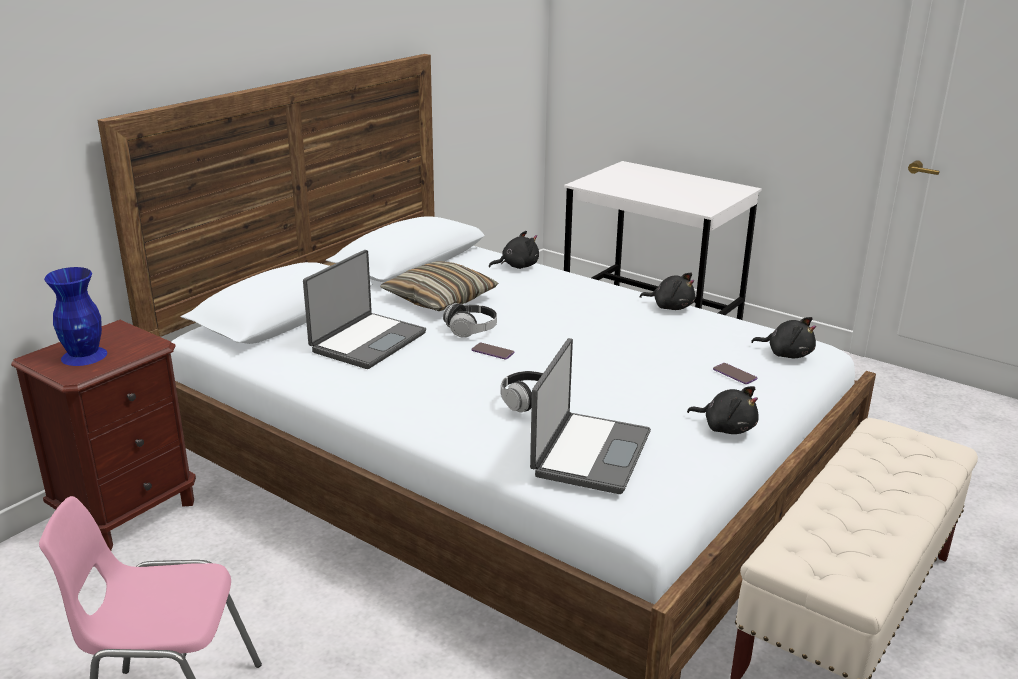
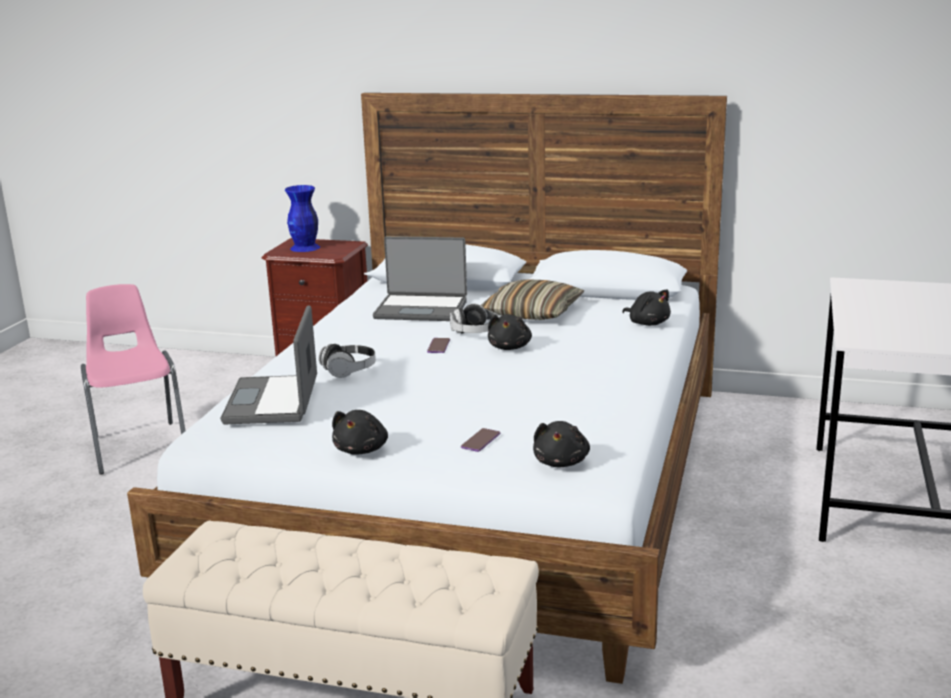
camera: 70 degrees right, 5 degrees down
(589, 453) = (274, 402): laptop -> laptop turned 90 degrees clockwise
(670, 307) = (627, 396): black plush toy -> black plush toy (510, 347)

